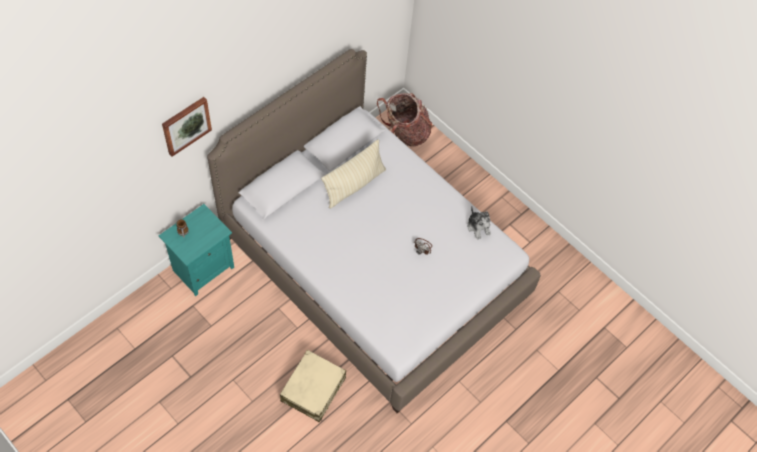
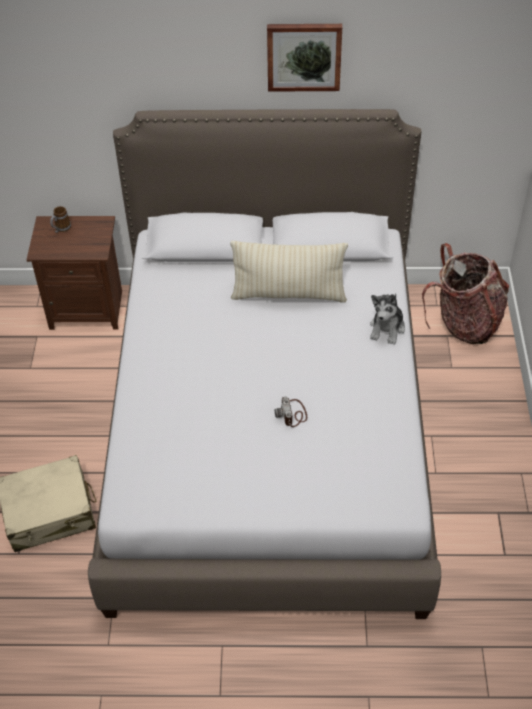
camera: 50 degrees right, 10 degrees down
(186, 125) = (88, 57): picture -> picture (304, 56)
(202, 268) = (87, 309): turquoise nightstand -> brown nightstand
(478, 227) = (393, 443): plush toy -> plush toy (387, 328)

